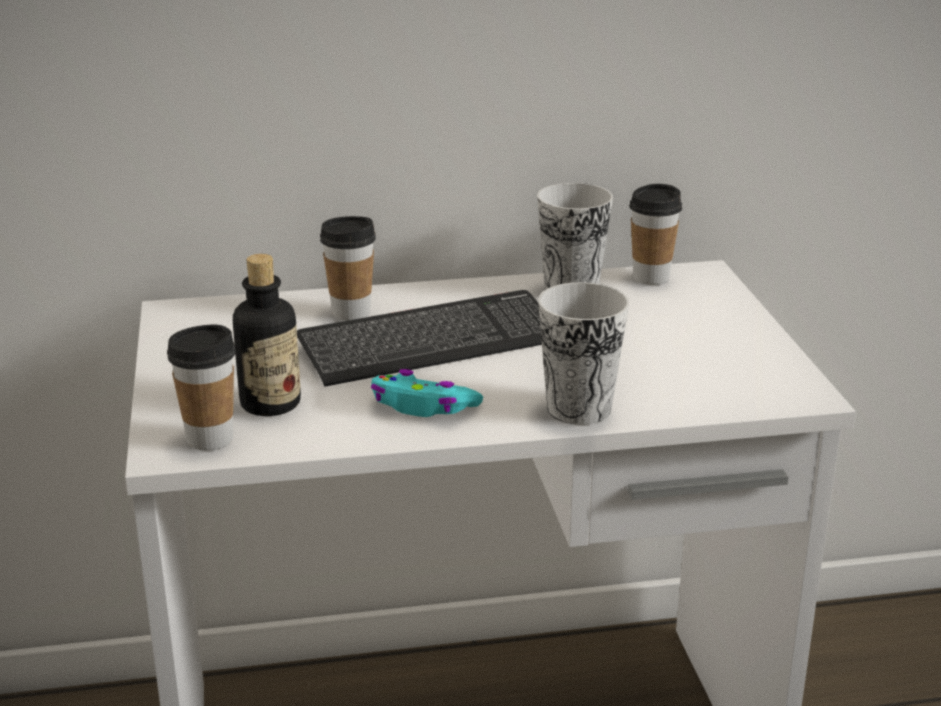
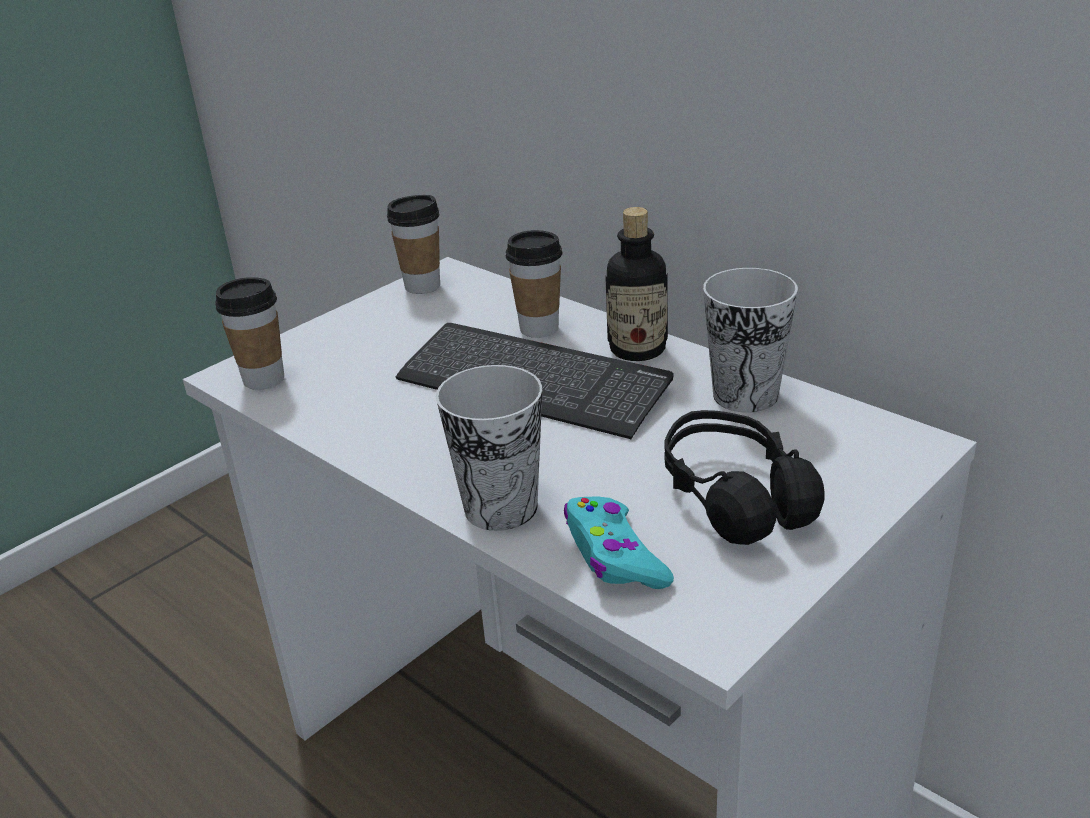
camera: 55 degrees right, 5 degrees up
(270, 403) = (343, 373): bottle -> bottle (637, 349)
(423, 406) = (412, 434): turquoise game controller -> turquoise game controller (614, 556)
(651, 277) = (848, 421): cup -> cup (422, 286)
(680, 337) = (734, 497): none -> black headphones

